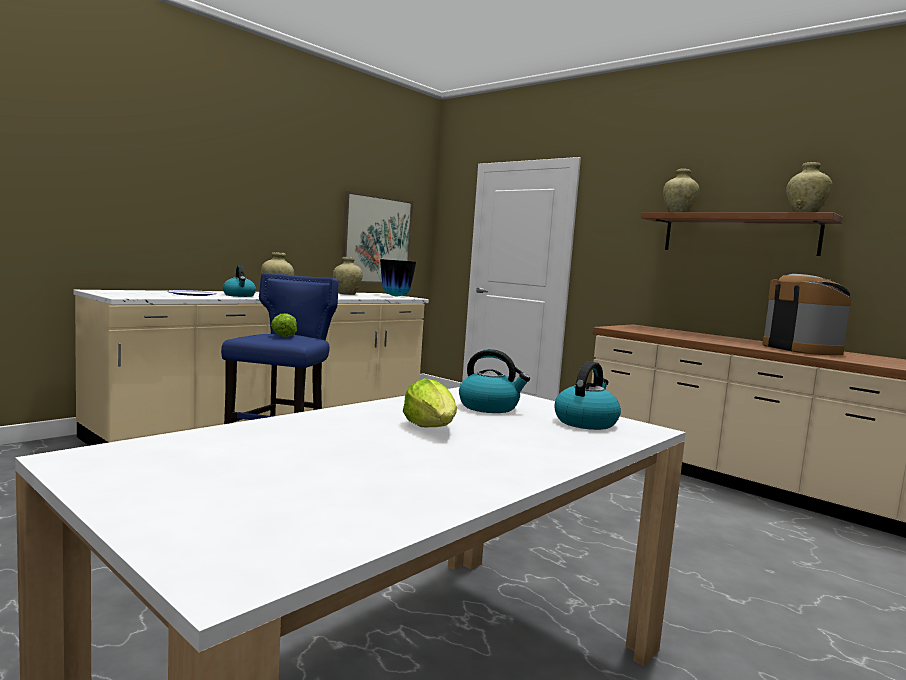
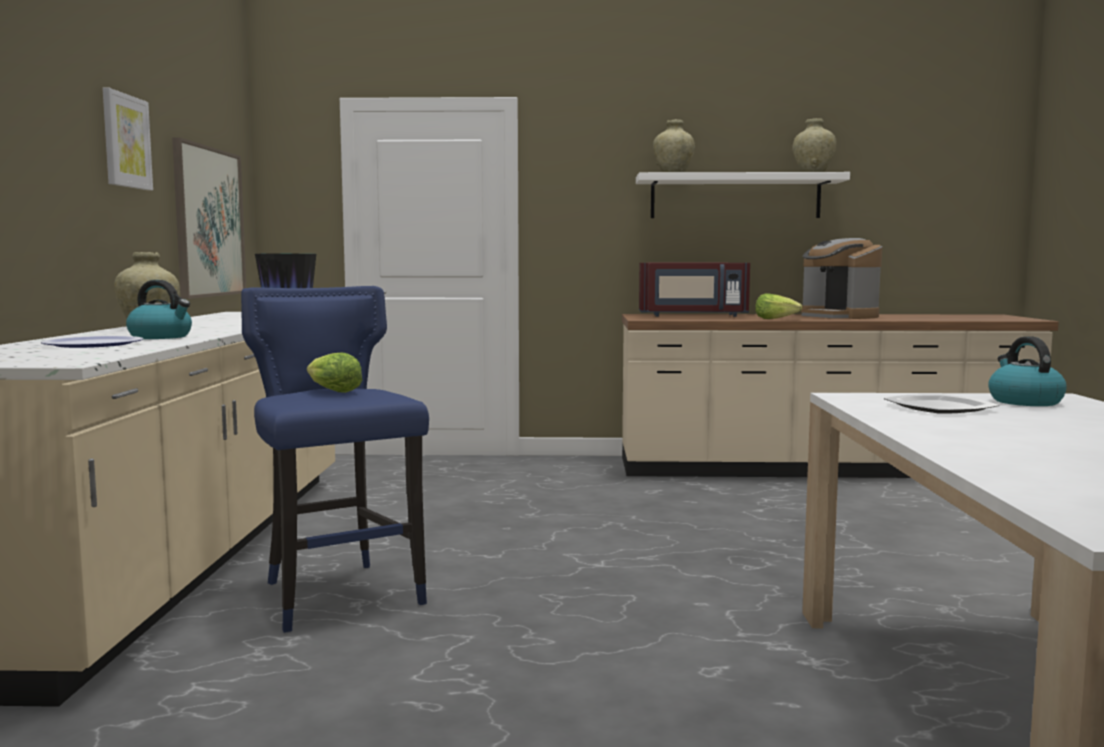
camera: 40 degrees left, 0 degrees up
(299, 193) = (125, 141): none -> picture
(346, 294) = (220, 317): beige vase -> none
(431, 428) = (1024, 431): lettuce -> lettuce (776, 319)
(489, 407) = (938, 407): kettle -> plate
(672, 331) = (693, 315): none -> red microwave
(739, 234) = (735, 197): brown shelf -> white shelf
(802, 349) = (838, 316): coffee machine -> coffee machine turned 150 degrees counterclockwise

